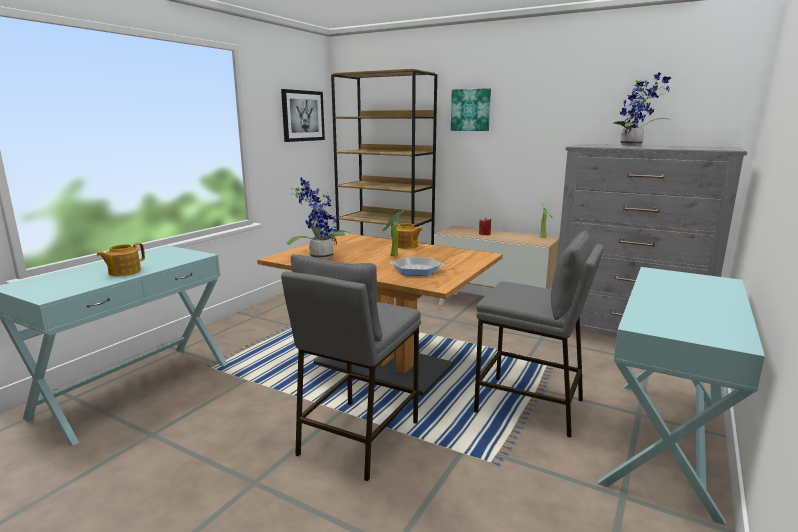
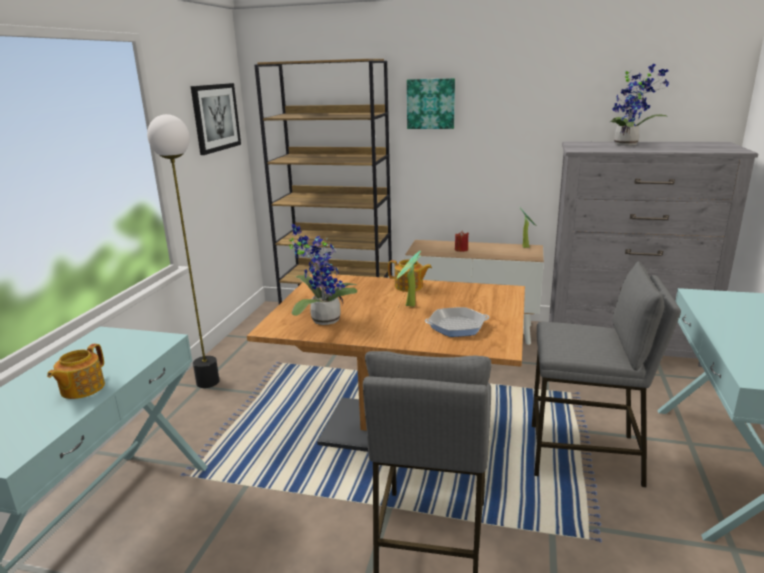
camera: 15 degrees left, 5 degrees up
(261, 314) = (207, 382): none -> floor lamp

